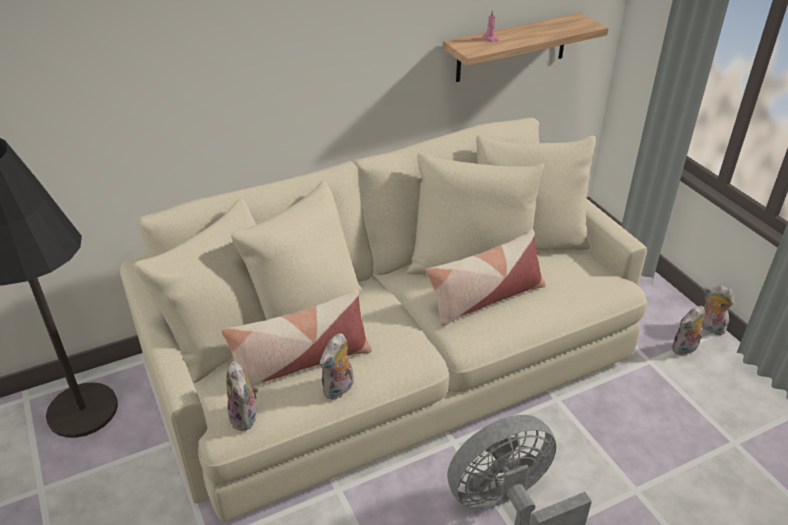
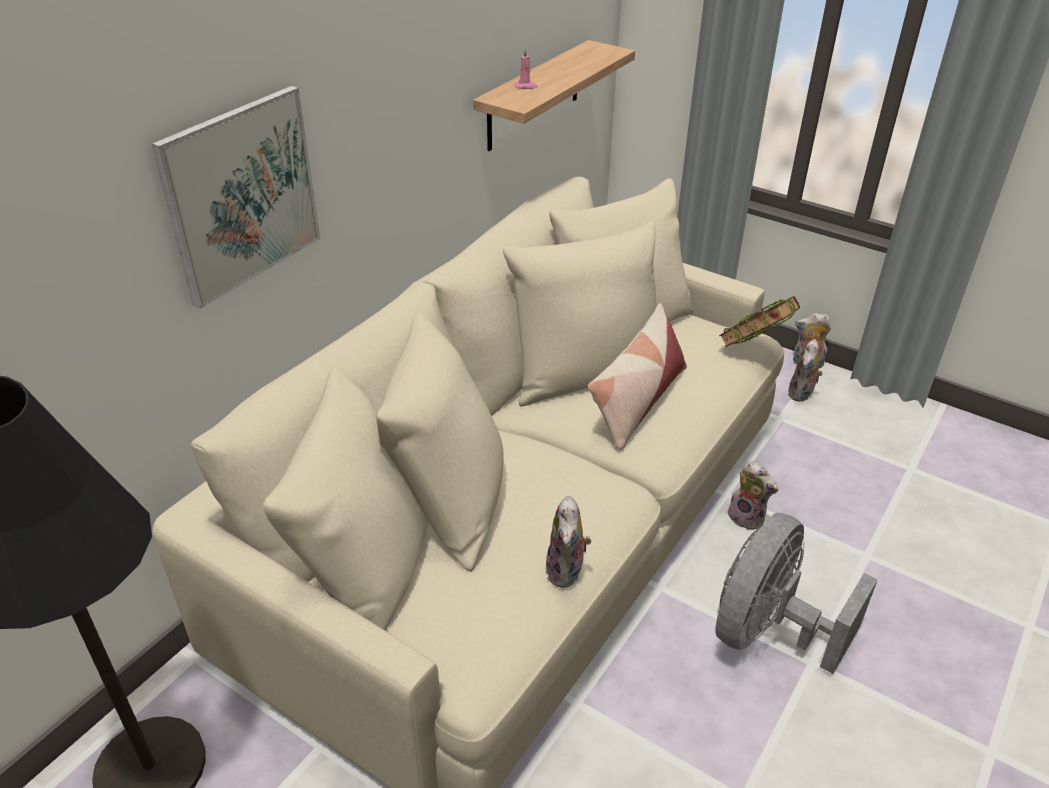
camera: 30 degrees left, 0 degrees up
(218, 71) = (242, 195): none -> picture
(246, 417) = (484, 656): plush toy -> plush toy (748, 517)
(301, 361) = (494, 557): pillow -> none
(612, 291) = (754, 349): none -> book

